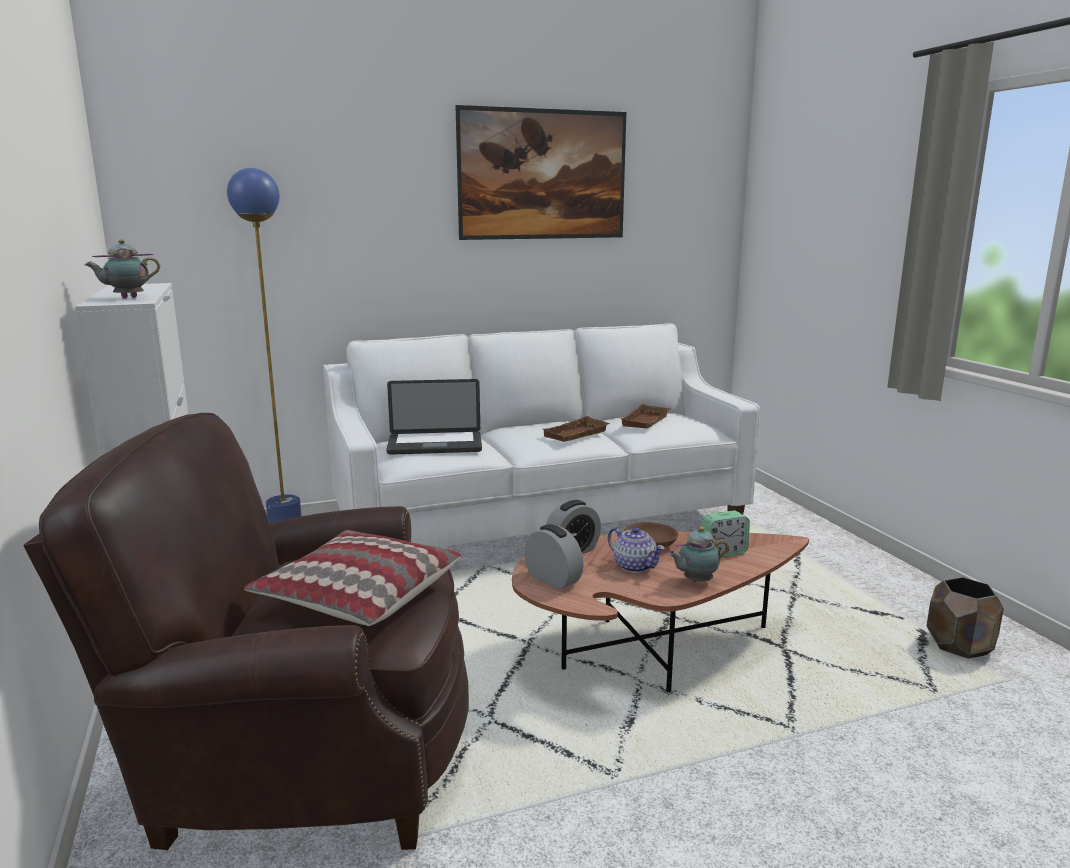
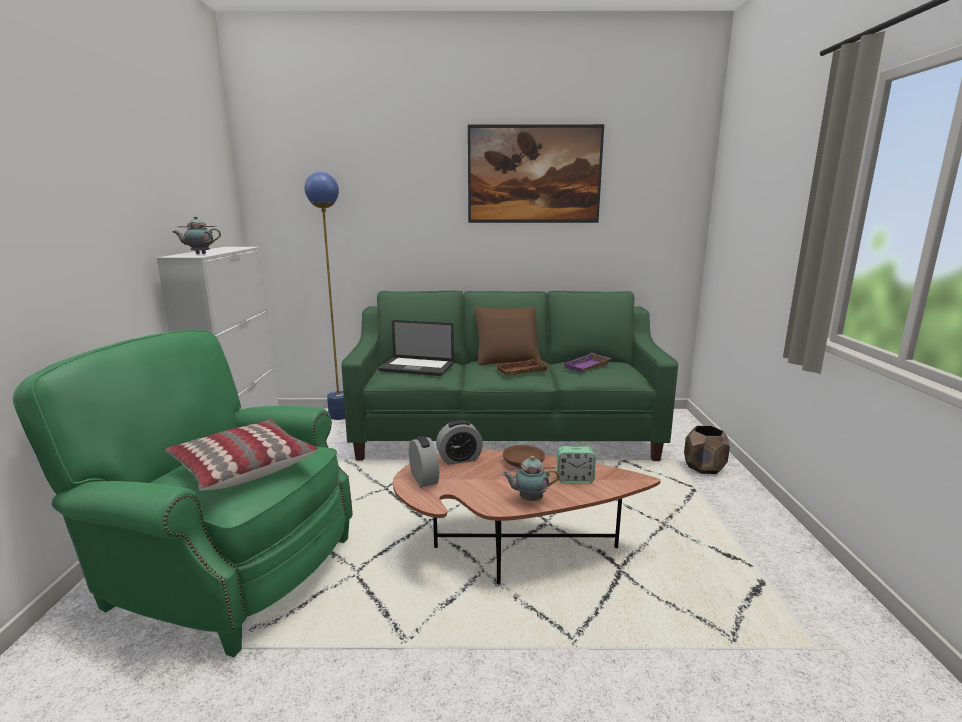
camera: 20 degrees right, 0 degrees up
(300, 756) = (224, 569): brown armchair -> green armchair
(538, 422) = (507, 359): none -> brown pillow
(540, 523) = (506, 434): white sofa -> green sofa
(634, 566) = (493, 478): teapot -> none
(647, 422) = (587, 367): brown tray -> purple tray
(960, 646) = (792, 605): brown planter -> brown planter (704, 467)

